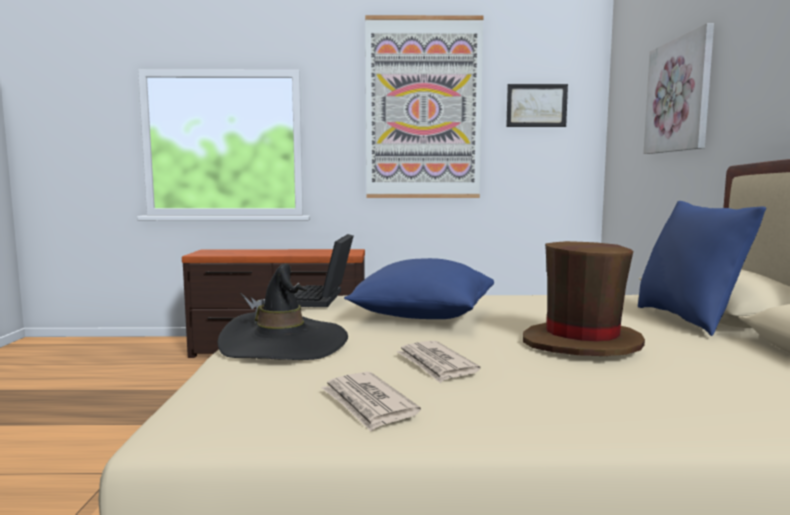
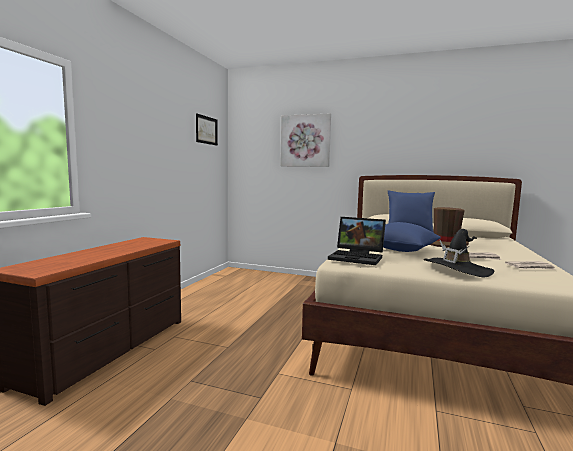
camera: 70 degrees left, 0 degrees up
(423, 109) = (158, 121): picture -> none

